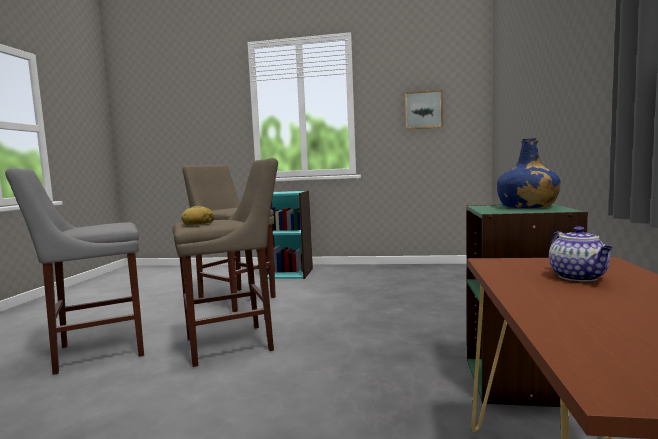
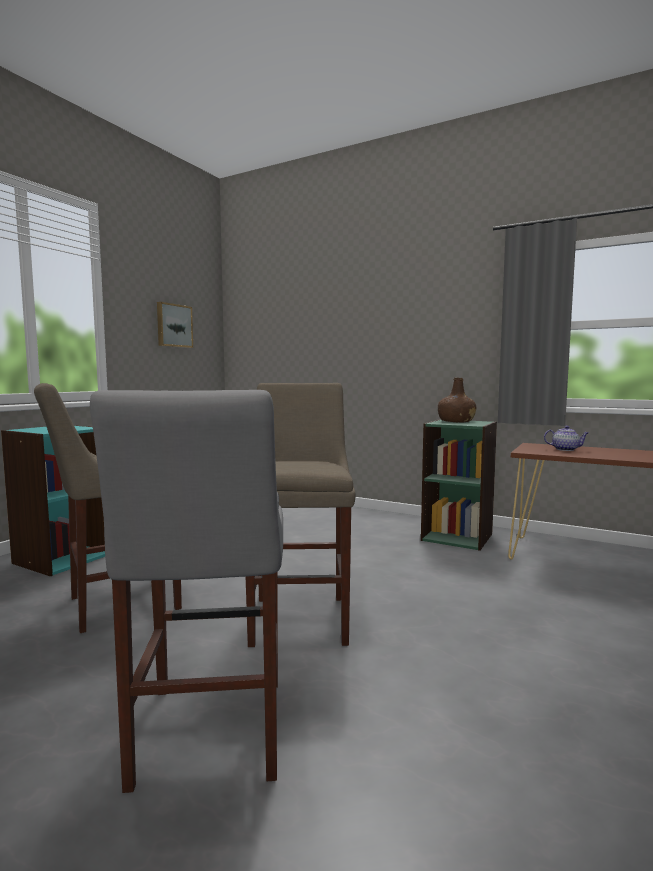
camera: 70 degrees left, 0 degrees up
(198, 223) = (312, 466): bread -> none
(527, 206) = (456, 421): blue bottle -> brown bottle

